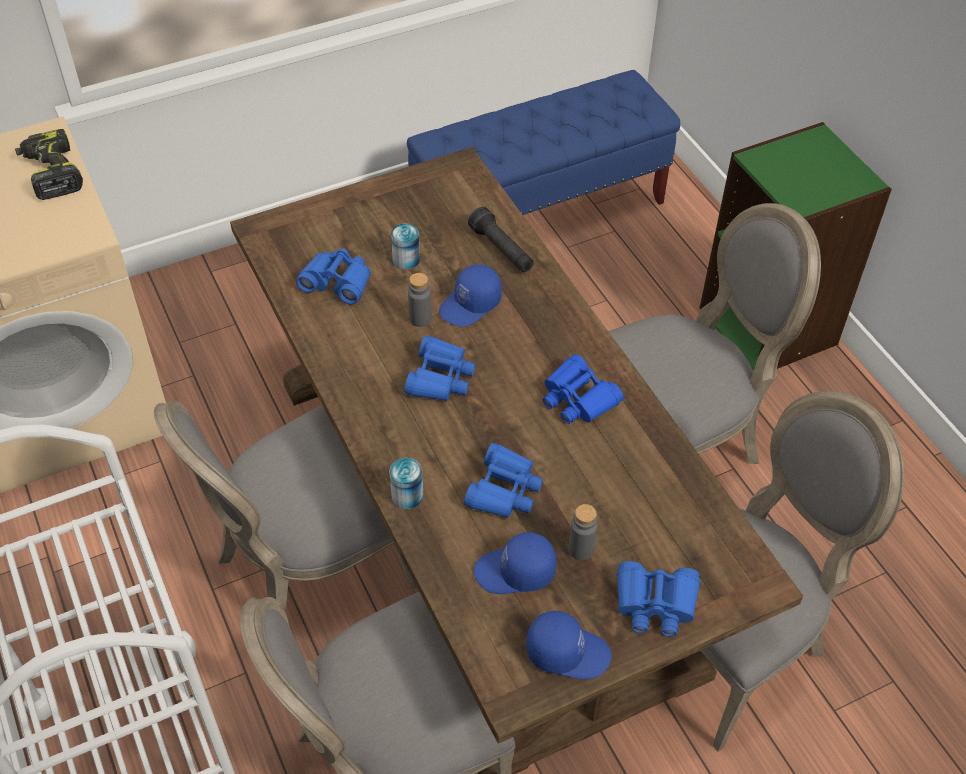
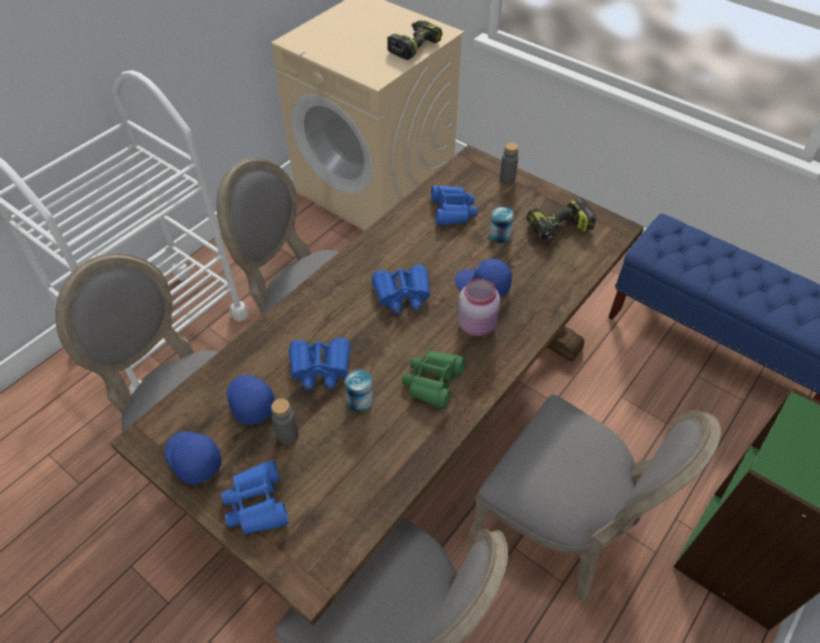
camera: 65 degrees right, 0 degrees up
(407, 495) = (289, 317): can -> can (360, 400)
(420, 319) = (449, 263): grey bottle -> grey bottle (507, 179)
(431, 209) = (559, 229): none -> power drill
(502, 250) = (550, 282): black flashlight -> none
(524, 332) = (477, 325): none -> pink jar
(567, 651) = (192, 459): blue cap -> blue cap turned 150 degrees clockwise
(578, 398) = (433, 382): blue binoculars -> green binoculars

